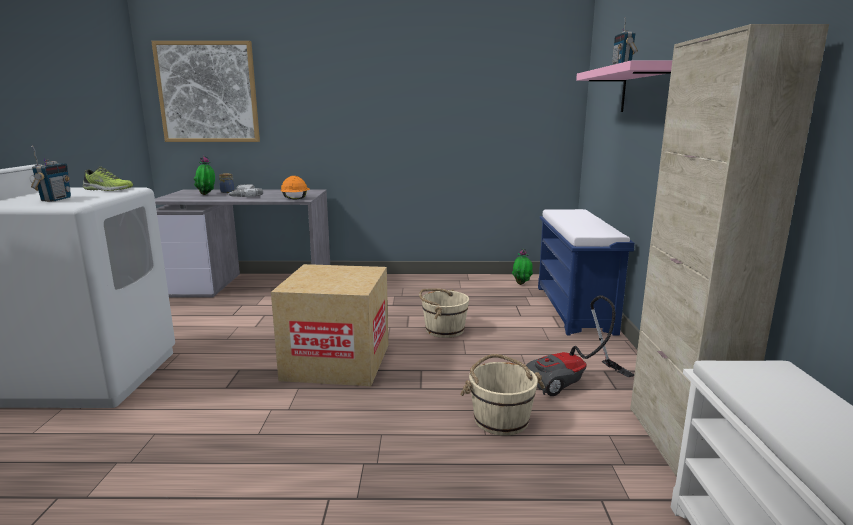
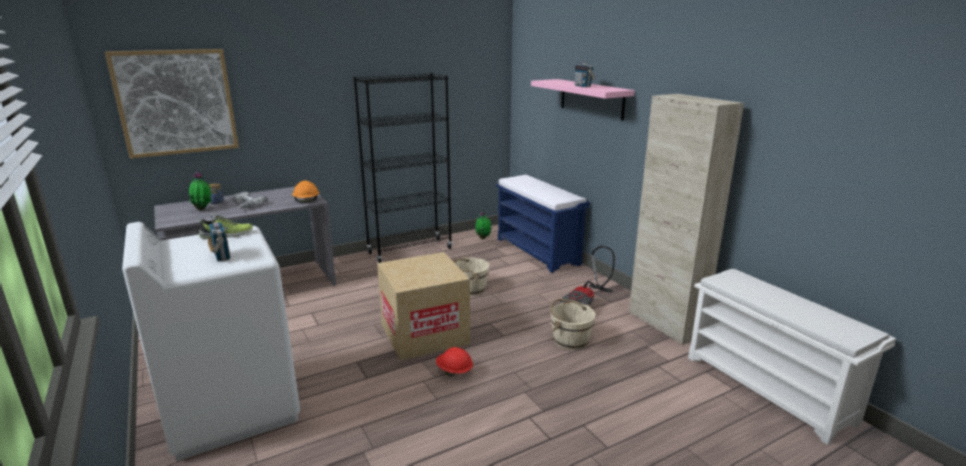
camera: 30 degrees left, 5 degrees up
(315, 410) = (454, 371): none -> red hard hat
(426, 281) = (410, 251): none -> black bookcase

